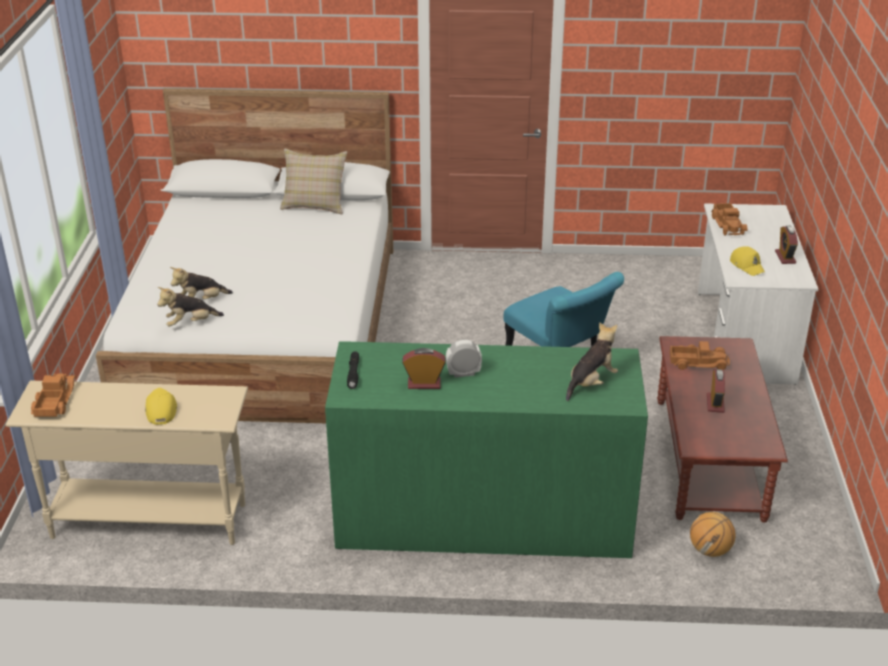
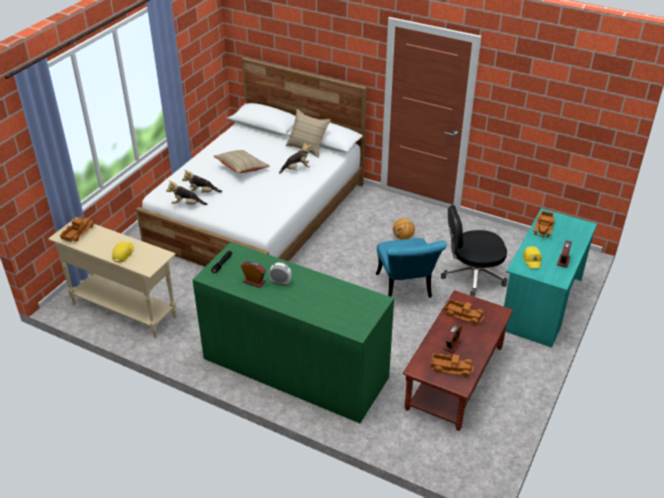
camera: 25 degrees right, 5 degrees up
(238, 254) = (242, 168): none -> beige pillow
(591, 383) = (347, 311): plush toy -> plush toy (297, 169)
(631, 327) = (472, 276): none -> black office chair
(710, 550) = (410, 436): basketball -> basketball (403, 237)
(737, 431) = (451, 368): none -> toy truck
(744, 337) = (541, 304): white desk -> turquoise desk

